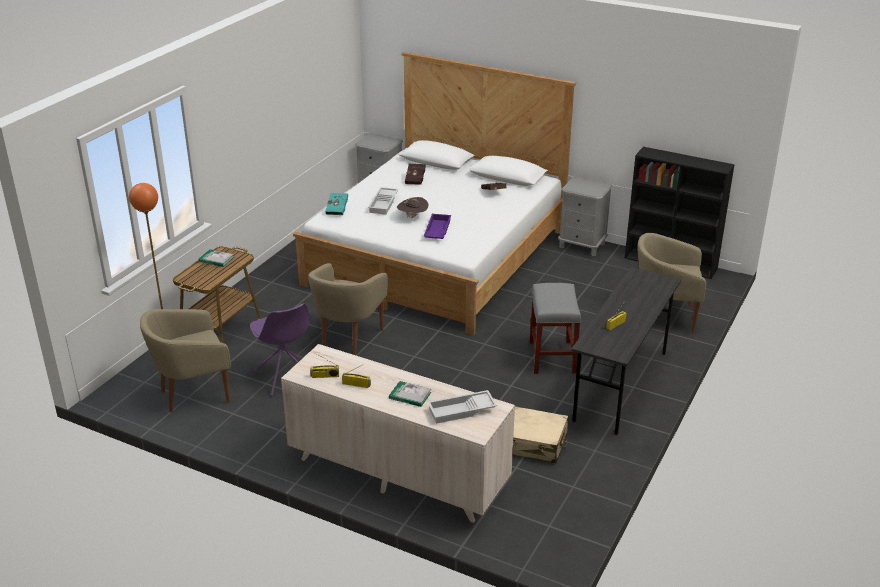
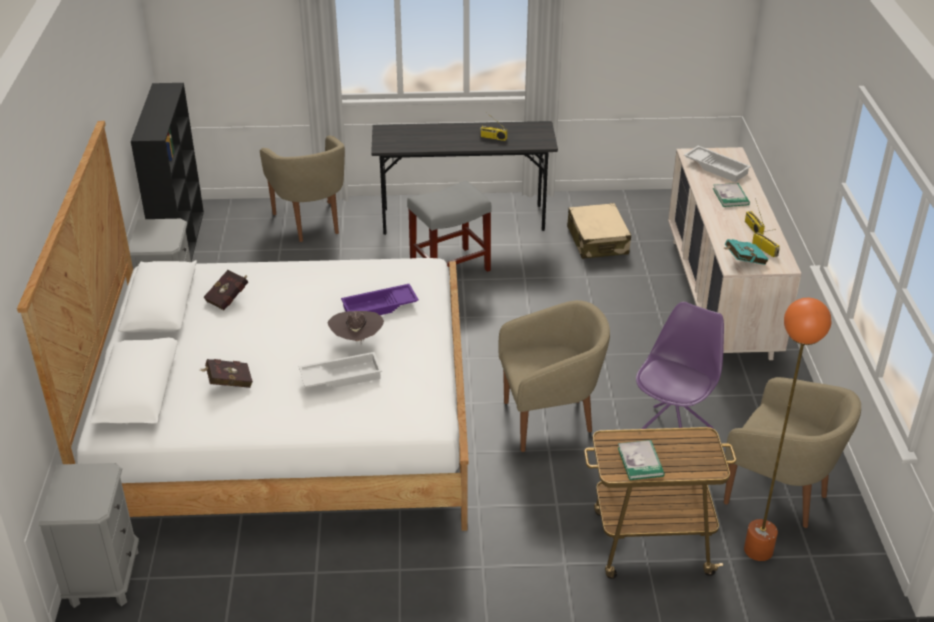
camera: 120 degrees left, 5 degrees up
(338, 210) = (393, 414): turquoise book -> turquoise book (742, 261)

